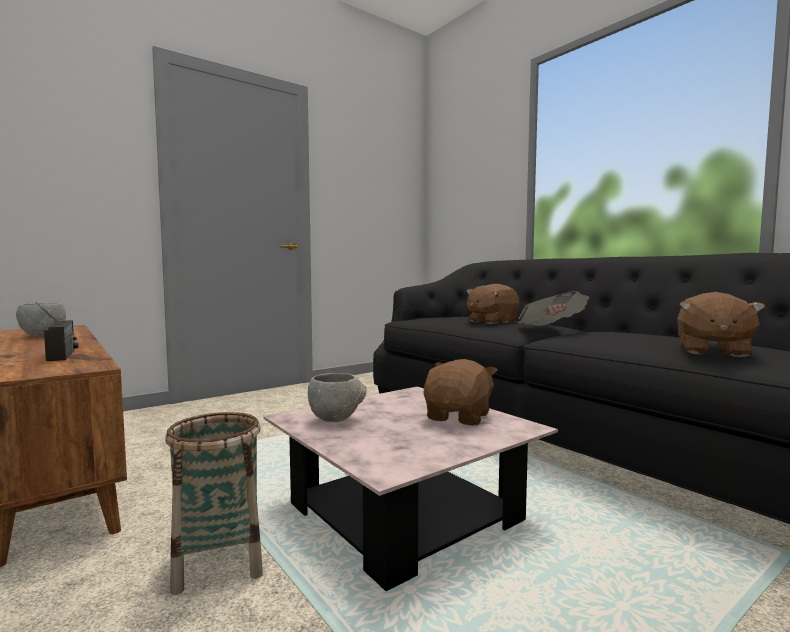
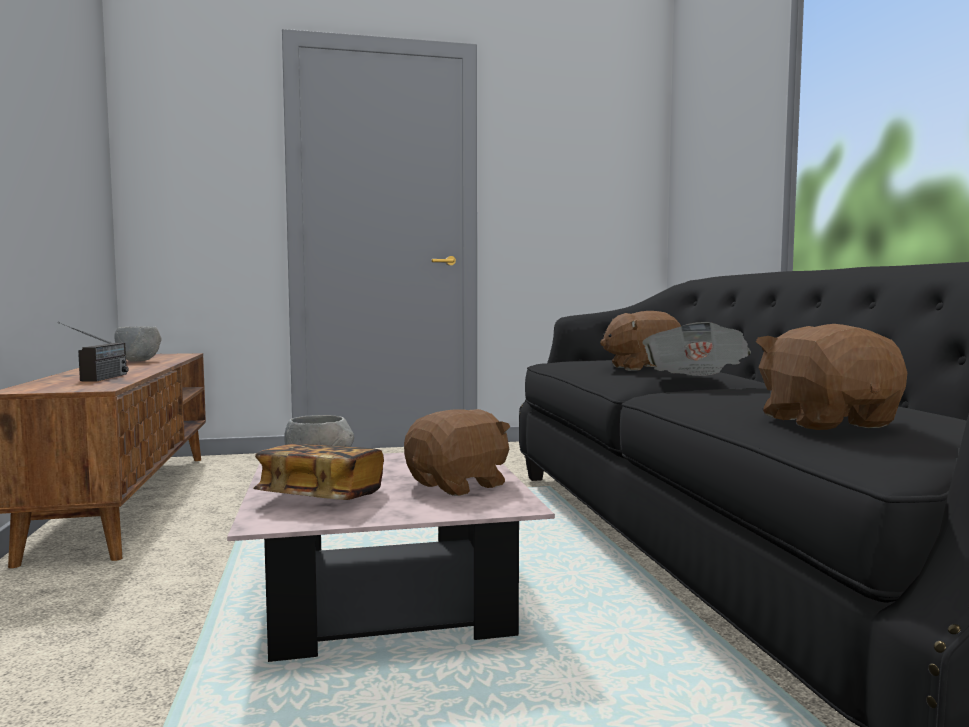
camera: 25 degrees right, 0 degrees up
(219, 561) = (165, 601): basket -> none
(384, 442) = (321, 497): none -> book
(712, 351) = (826, 422): brown plush toy -> brown plush toy turned 120 degrees clockwise

